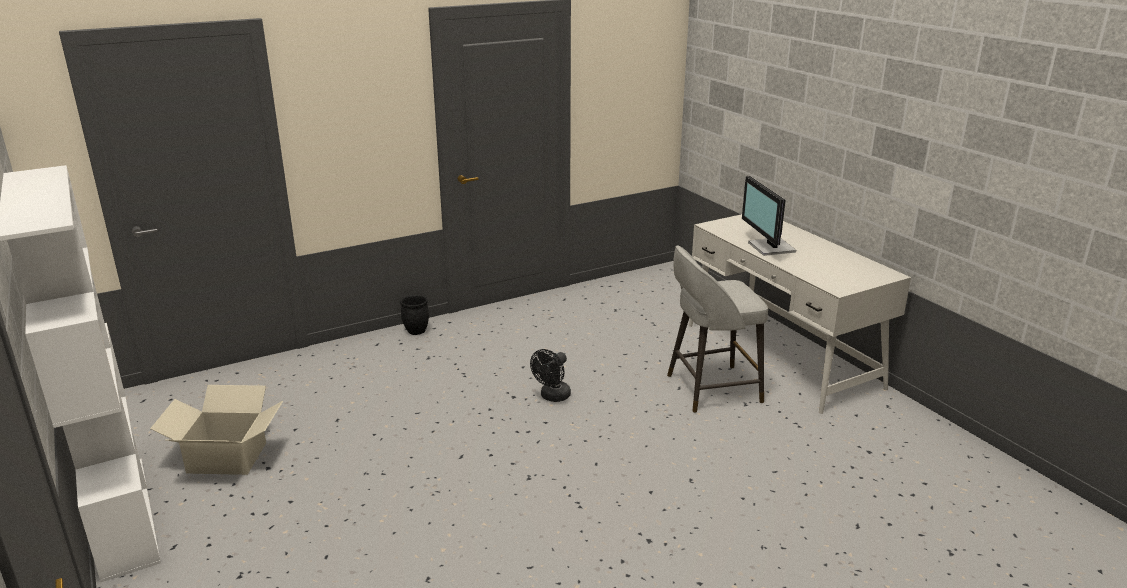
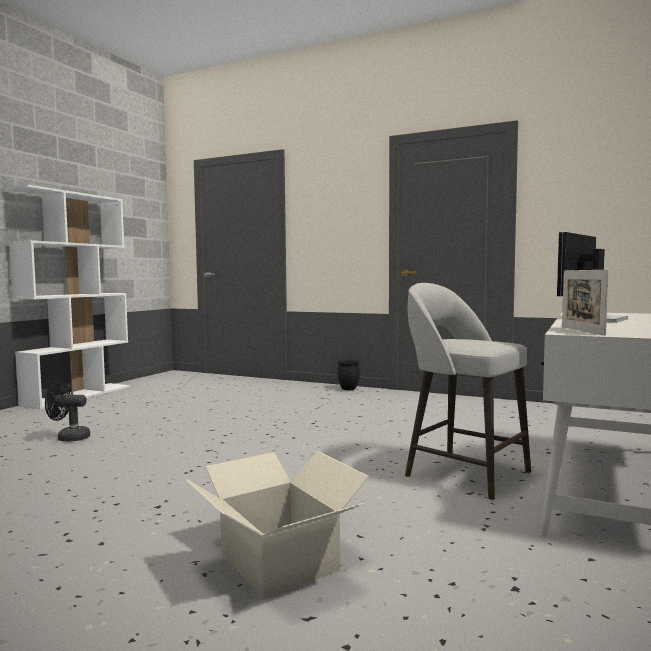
camera: 55 degrees right, 20 degrees down
(227, 457) = (149, 395): cardboard box -> cardboard box (279, 561)
(552, 397) = (333, 431): black fan -> black fan (68, 438)
(834, 282) = (582, 331): none -> picture frame

